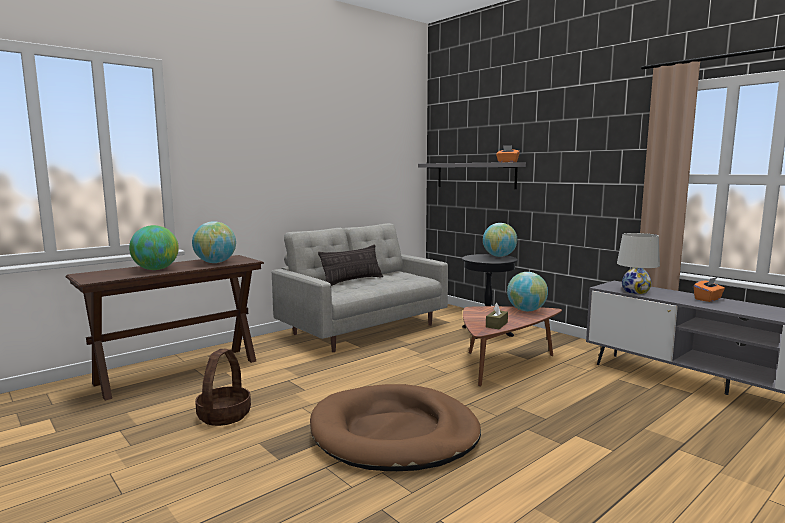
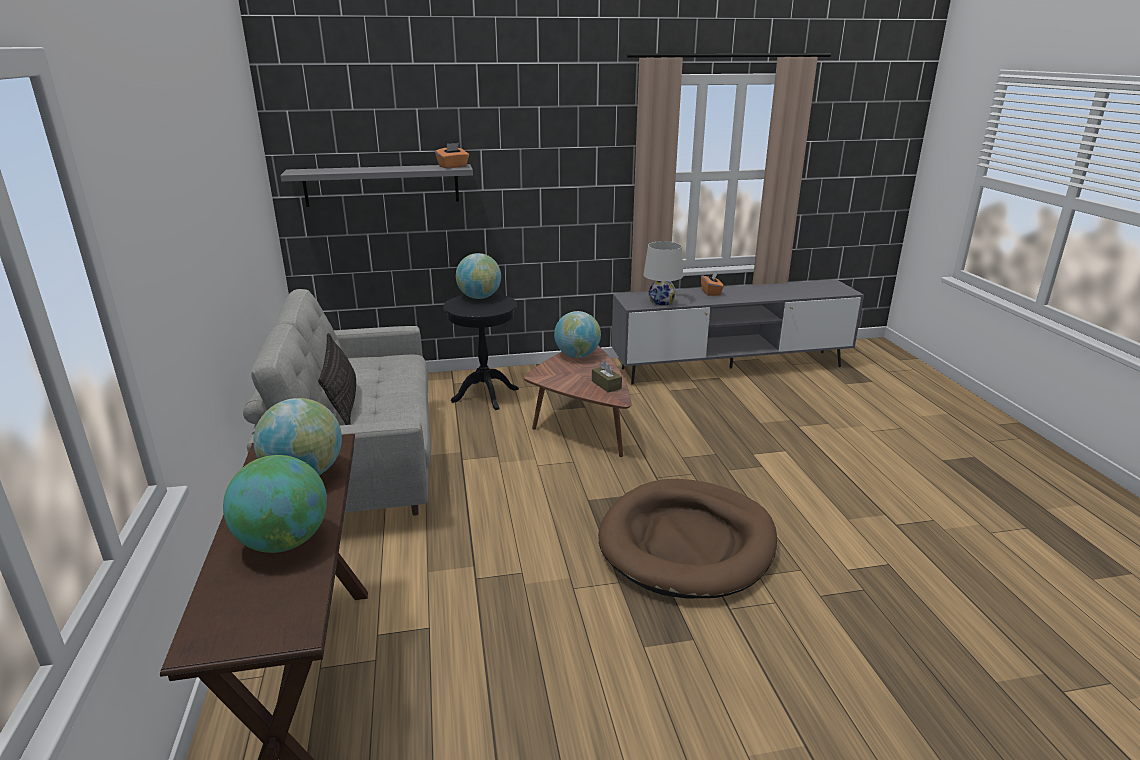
camera: 60 degrees left, 15 degrees up
(224, 415) = (540, 663): basket -> none

